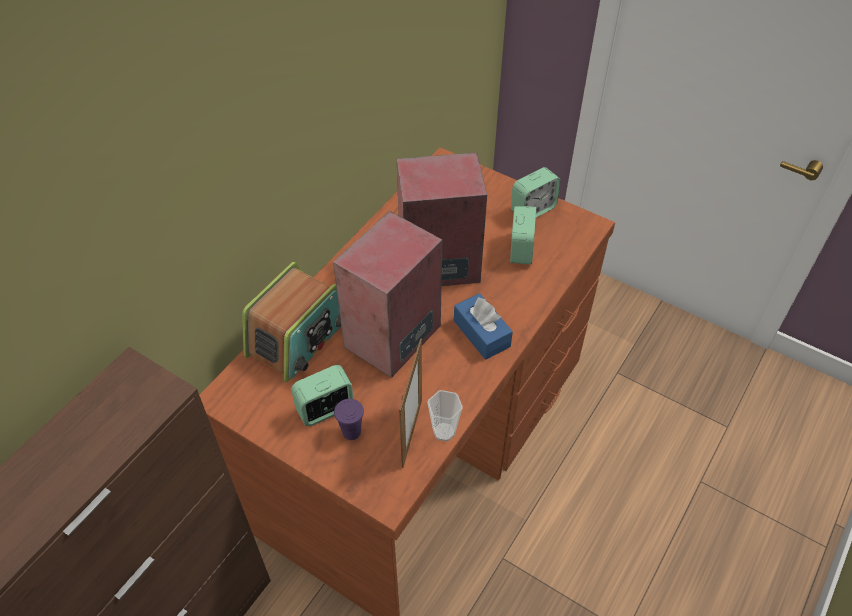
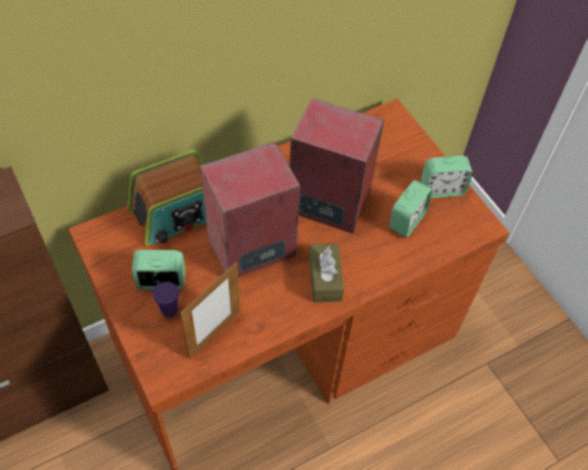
camera: 25 degrees right, 5 degrees up
(444, 432) = (240, 346): cup -> none
(481, 333) = (324, 278): blue tissue box -> brown tissue box

